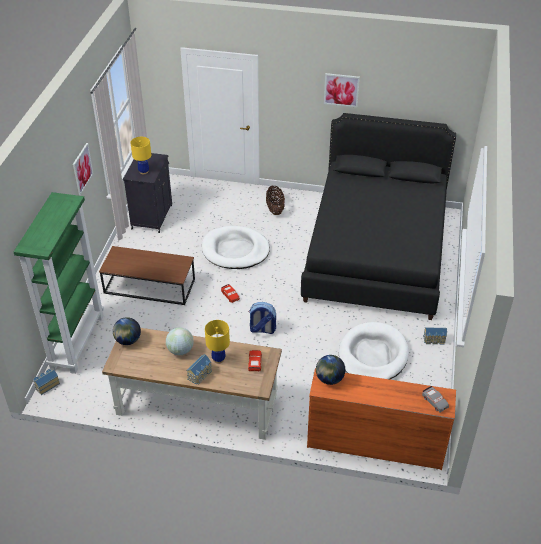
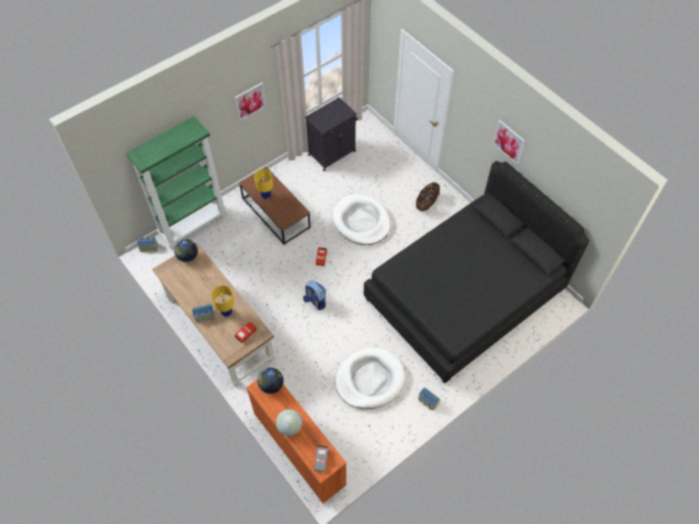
camera: 40 degrees right, 15 degrees up
(144, 171) = (325, 119): yellow table lamp -> yellow table lamp (266, 196)
(180, 350) = (210, 288): globe -> globe (290, 427)

